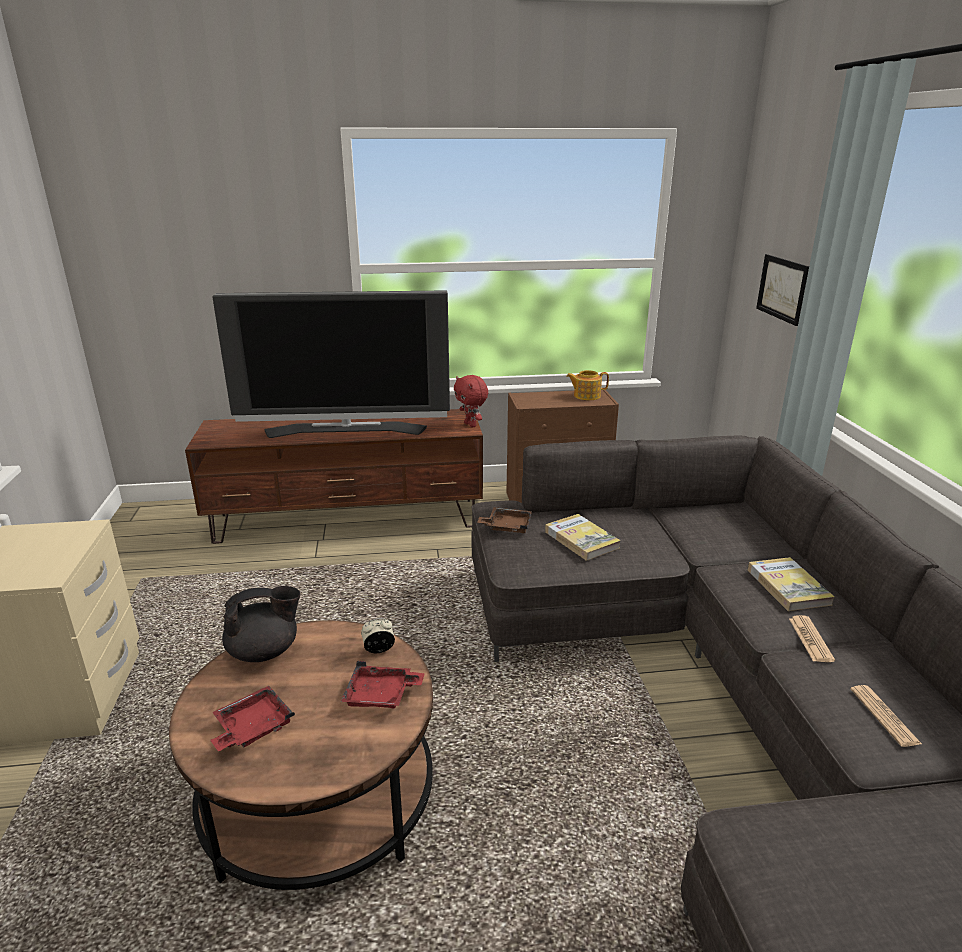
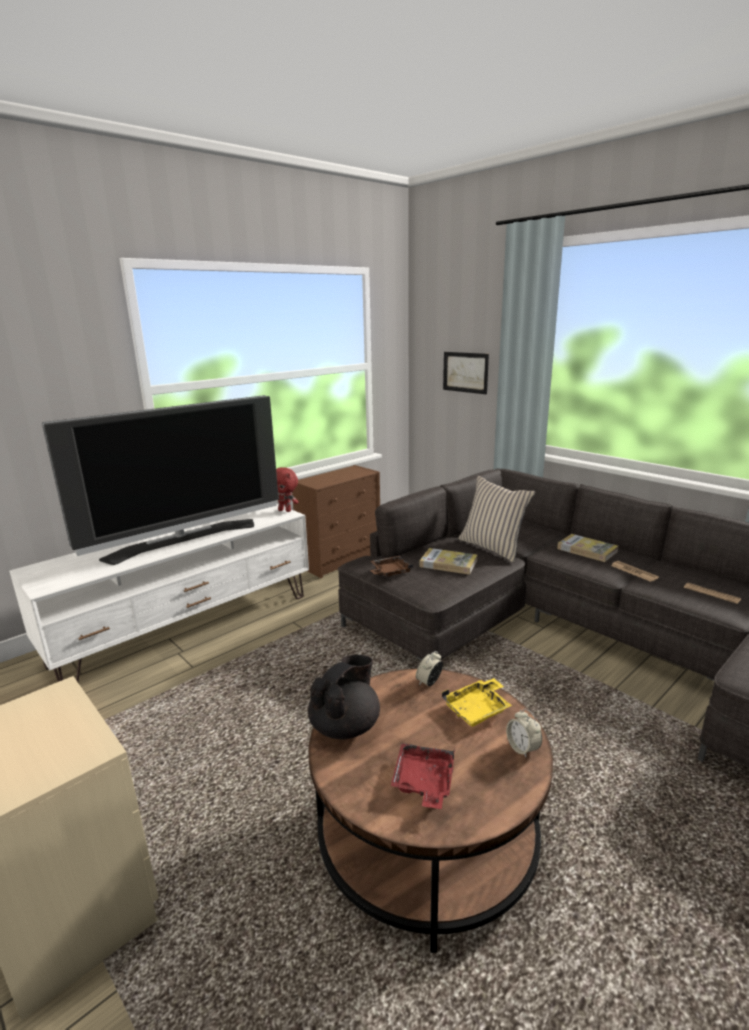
camera: 35 degrees left, 5 degrees down
(349, 519) = (188, 627): brown tv stand -> white tv stand
(365, 750) = (522, 748): none -> alarm clock
(381, 695) = (477, 709): red tray -> yellow tray
(586, 396) = (350, 471): teapot -> none
(668, 540) = (493, 547): none -> beige pillow

